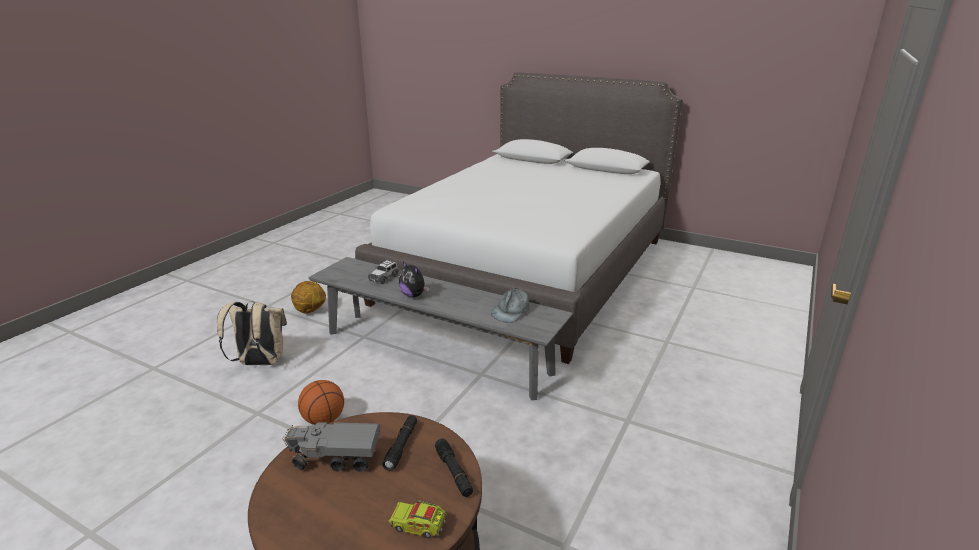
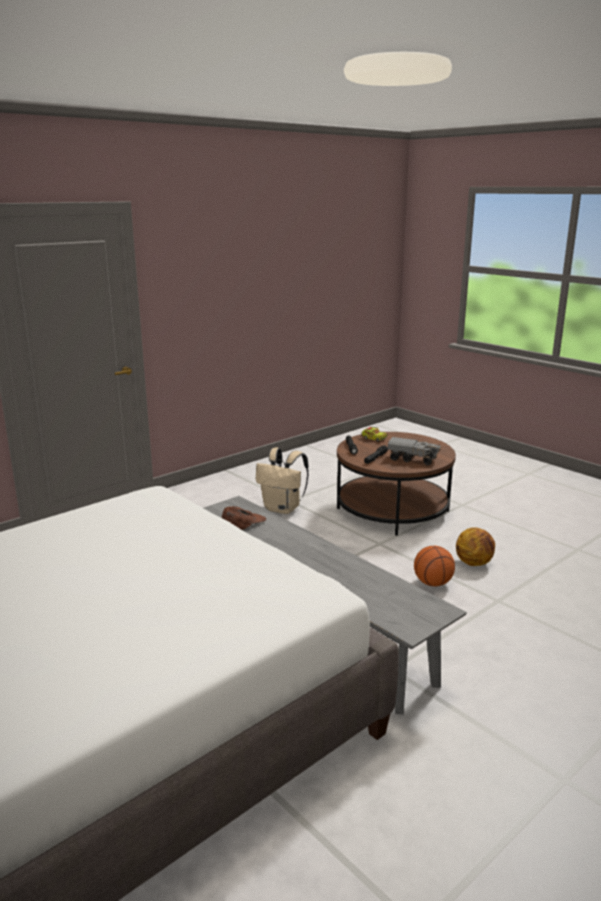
camera: 160 degrees left, 5 degrees down
(260, 363) = (522, 657): beige backpack -> beige backpack (283, 509)
(310, 311) = (480, 743): basketball -> basketball (474, 563)
(384, 278) = (360, 588): toy car -> none
(414, 295) = (331, 556): plush toy -> none
(511, 311) = (242, 523): grey cap -> brown cap

